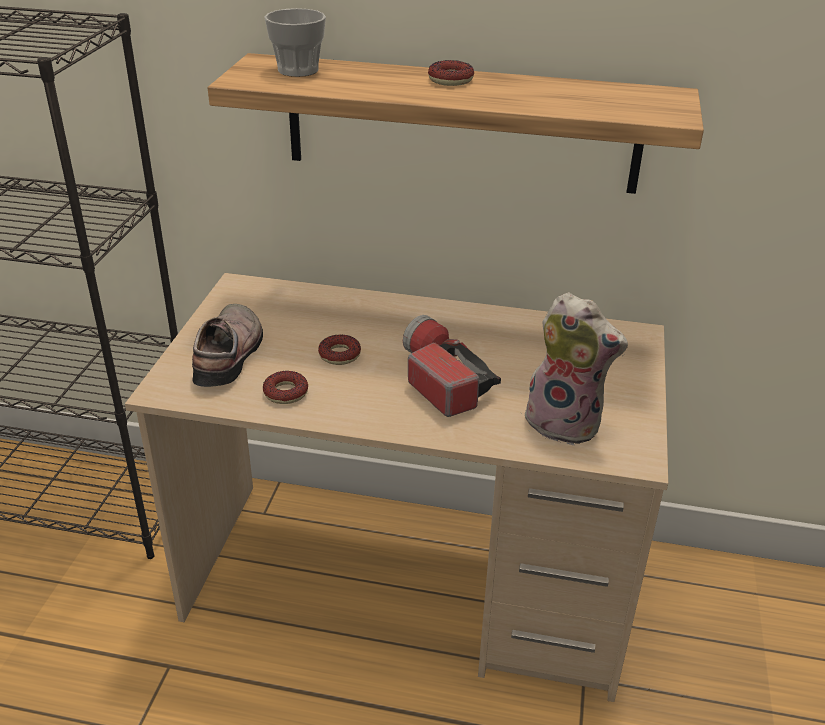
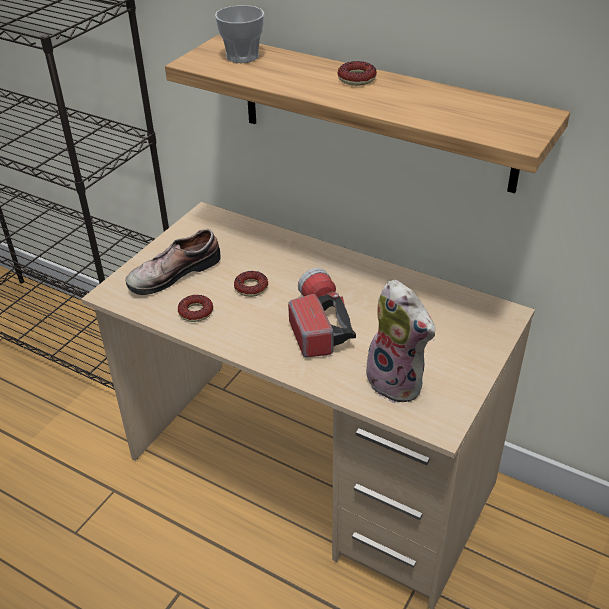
camera: 20 degrees right, 5 degrees up
(231, 354) = (172, 272): shoe -> shoe turned 150 degrees counterclockwise

